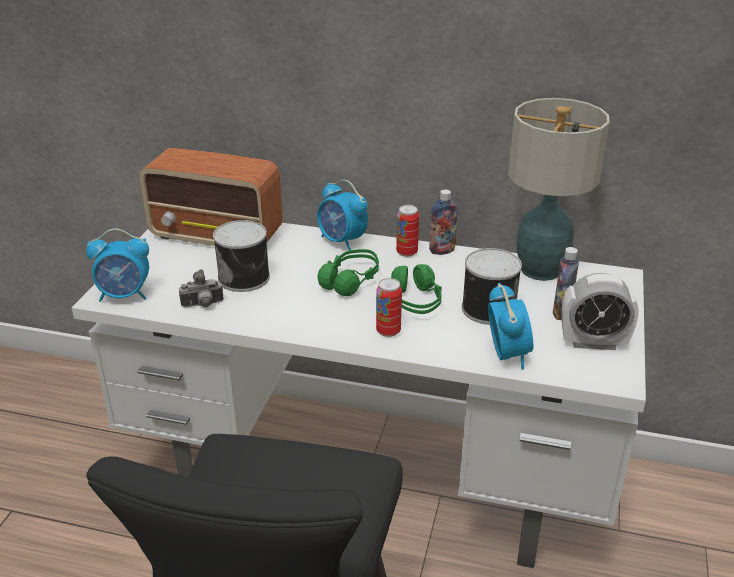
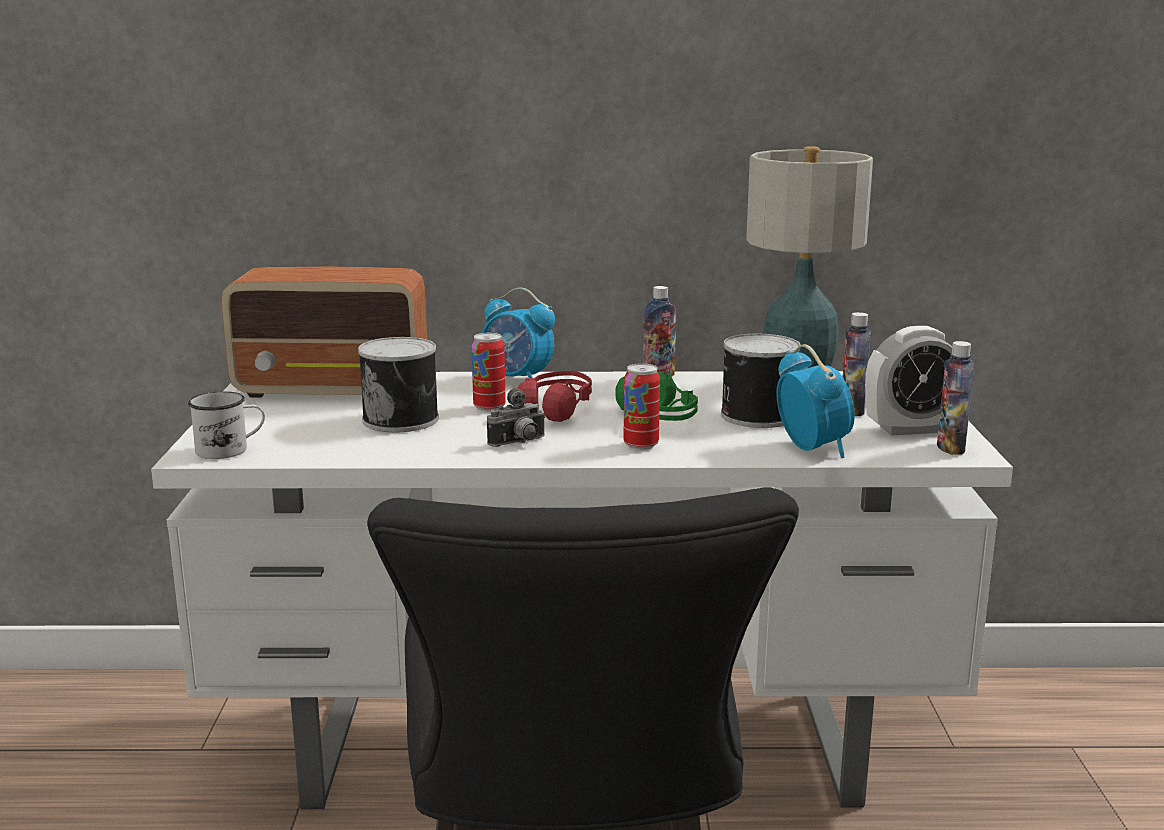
camera: 15 degrees left, 15 degrees down
(125, 295) = (230, 450): alarm clock -> white mug
(203, 305) = (358, 448): camera -> camera (519, 443)
(351, 281) = (555, 410): green headphones -> red headphones
(407, 252) = (613, 381): can -> can (489, 407)
(610, 370) = (950, 448): none -> bottle

